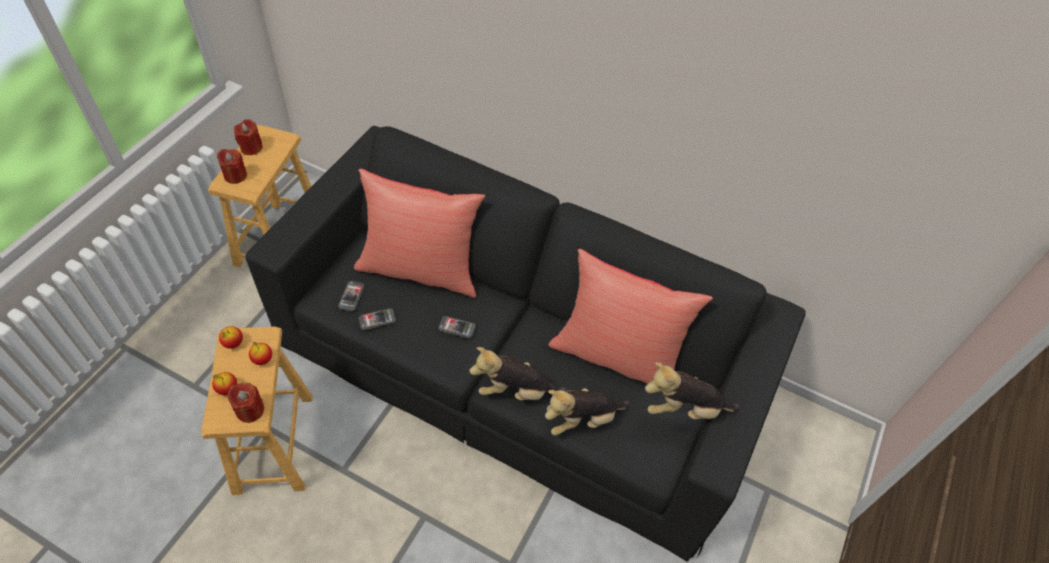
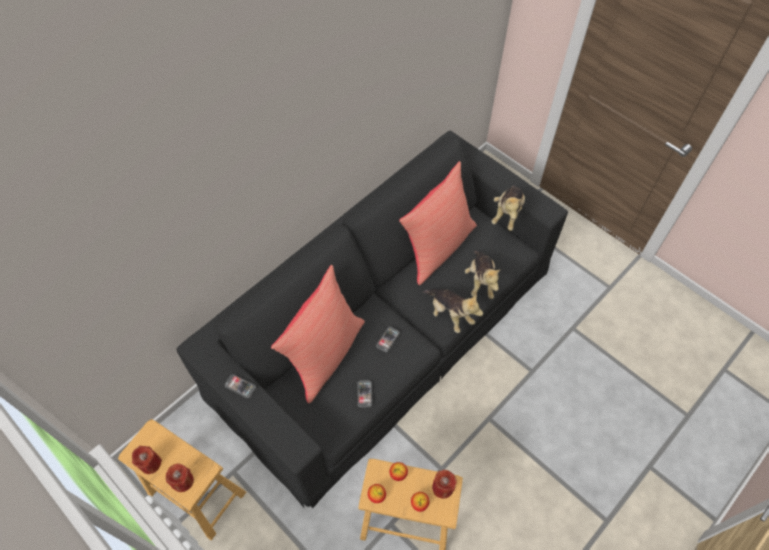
camera: 70 degrees left, 5 degrees up
(351, 297) = (336, 409): phone -> phone (240, 386)
(516, 391) = (449, 314): plush toy -> plush toy turned 60 degrees counterclockwise

